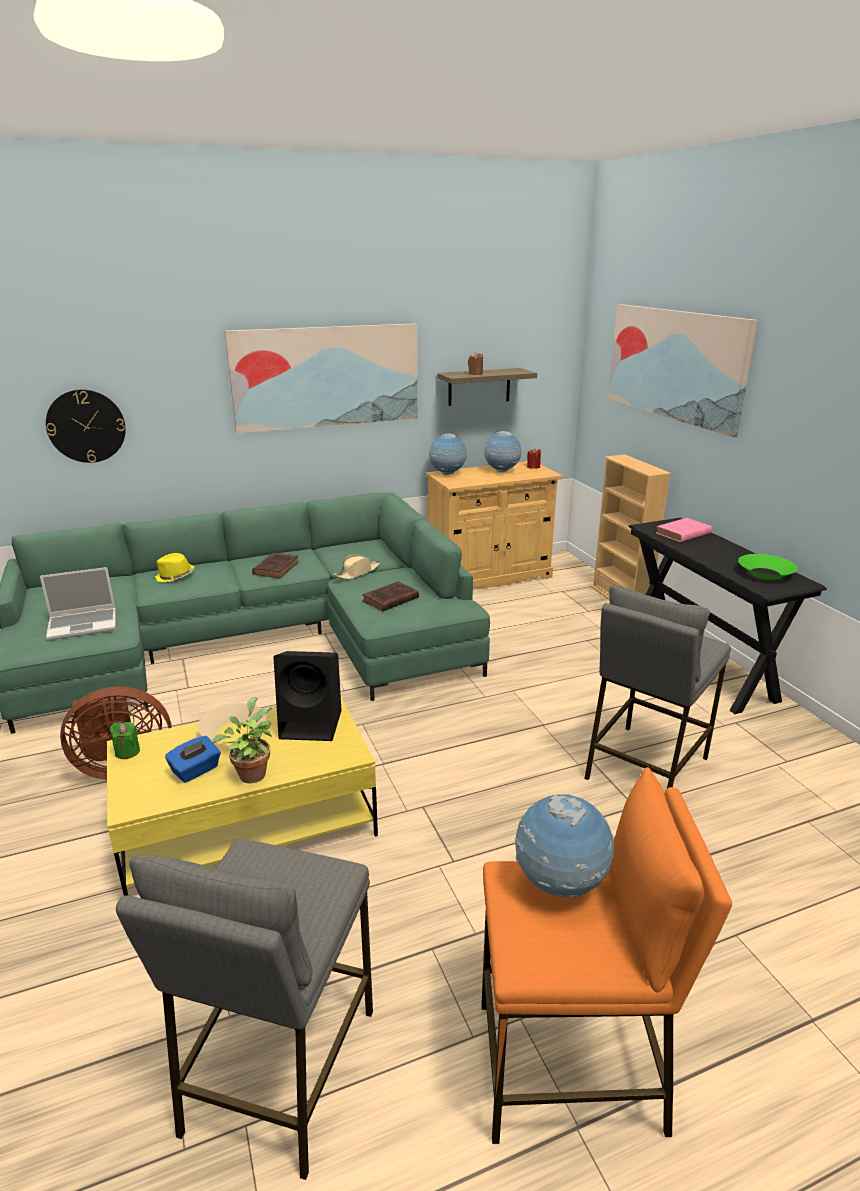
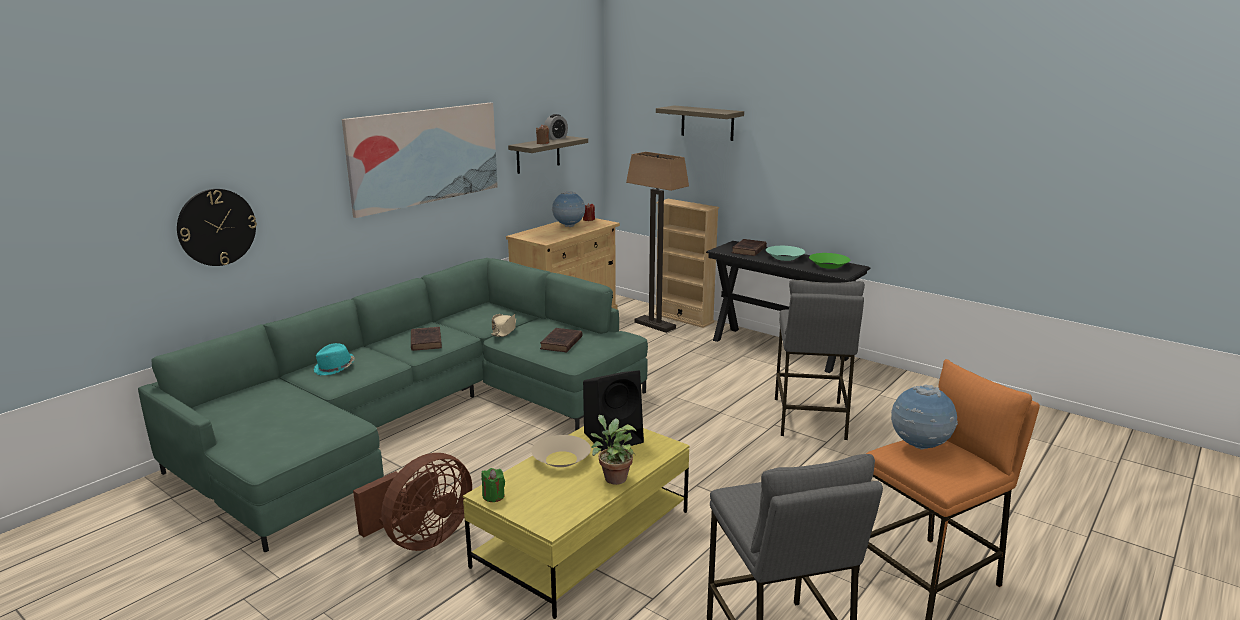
camera: 30 degrees left, 5 degrees down
(84, 624) = (303, 424): laptop -> none
(175, 577) = (335, 368): yellow hat -> turquoise hat
(196, 770) = (568, 489): blue tissue box -> none
(447, 474) = (527, 235): globe -> none
(502, 370) = (556, 138): none -> alarm clock
(579, 600) = (655, 325): none -> floor lamp
(674, 364) = (707, 123): picture -> shelf
(682, 533) = (748, 250): pink book -> brown book
(717, 551) = (784, 257): none -> turquoise bowl

